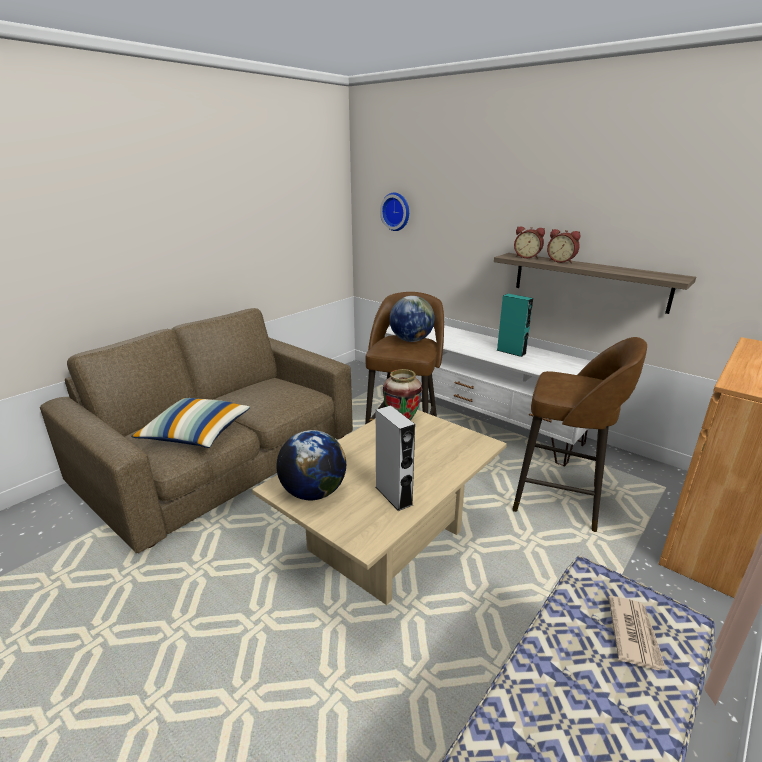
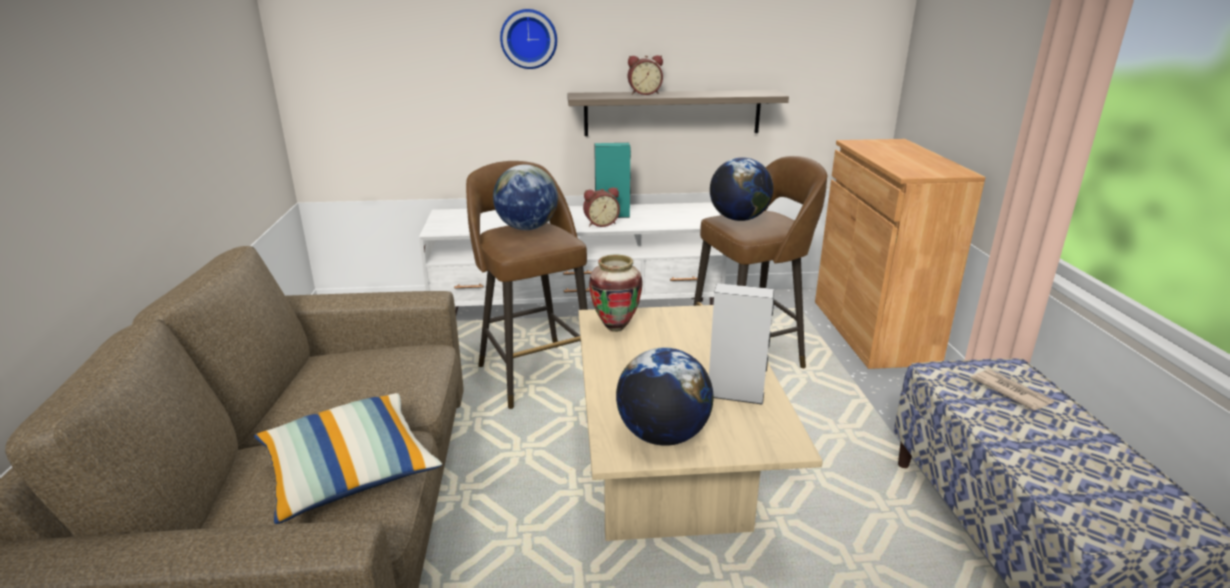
camera: 45 degrees left, 0 degrees up
(396, 211) = (370, 54): wall clock -> wall clock (529, 39)
(527, 257) = (601, 94): alarm clock -> alarm clock (601, 224)
(565, 379) = (738, 219): none -> globe

